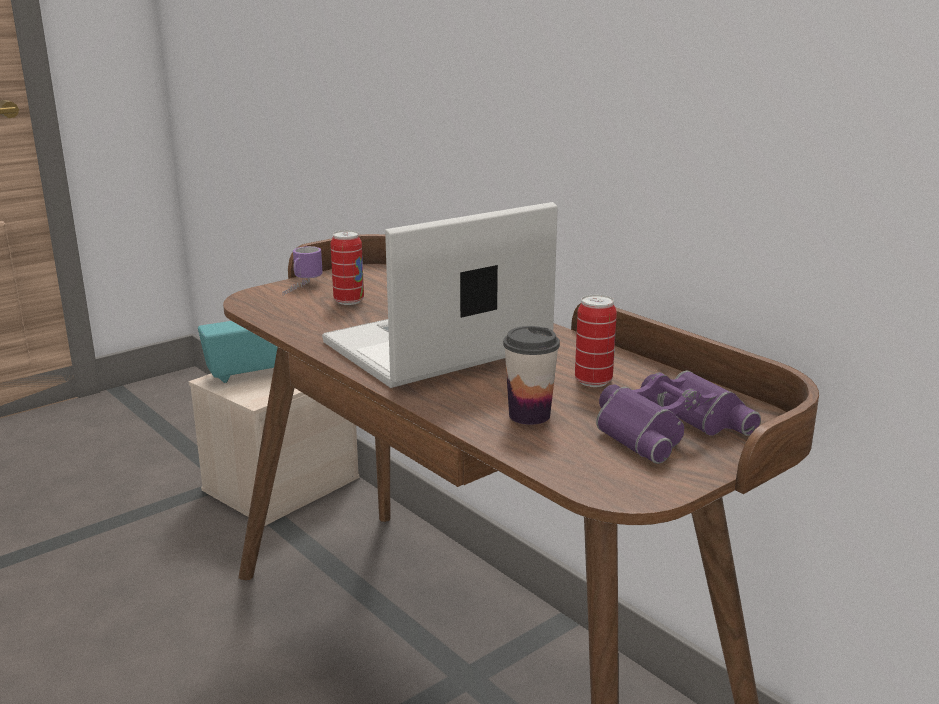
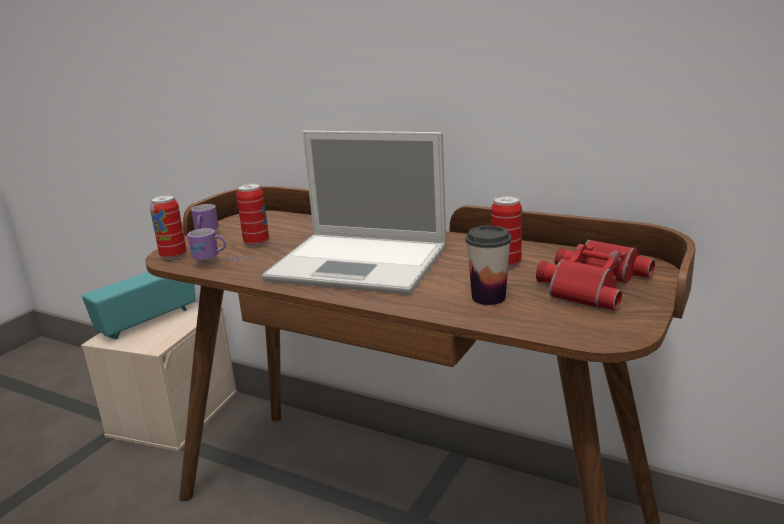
camera: 20 degrees left, 0 degrees up
(255, 299) = (173, 256): none -> can
(294, 316) = (222, 262): none -> mug
(433, 347) = (362, 264): laptop -> laptop turned 105 degrees counterclockwise
(666, 426) = (590, 283): purple binoculars -> red binoculars

